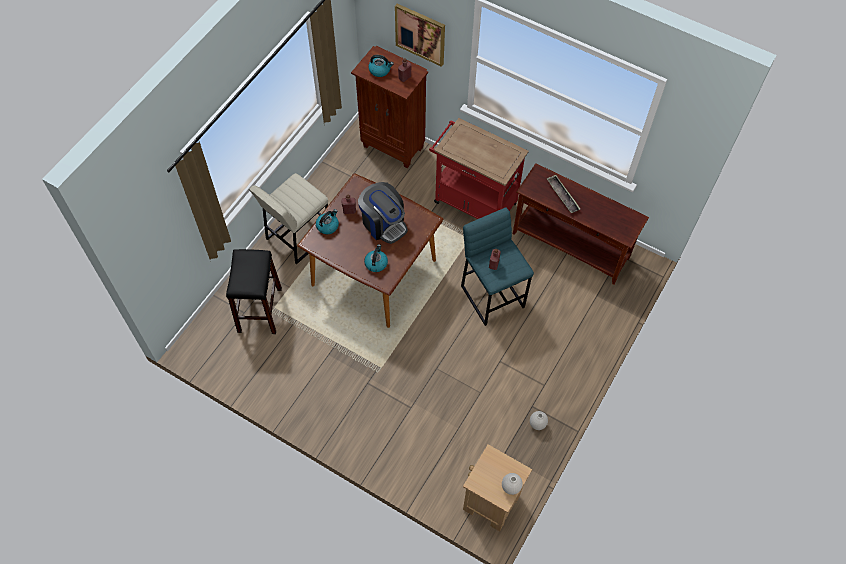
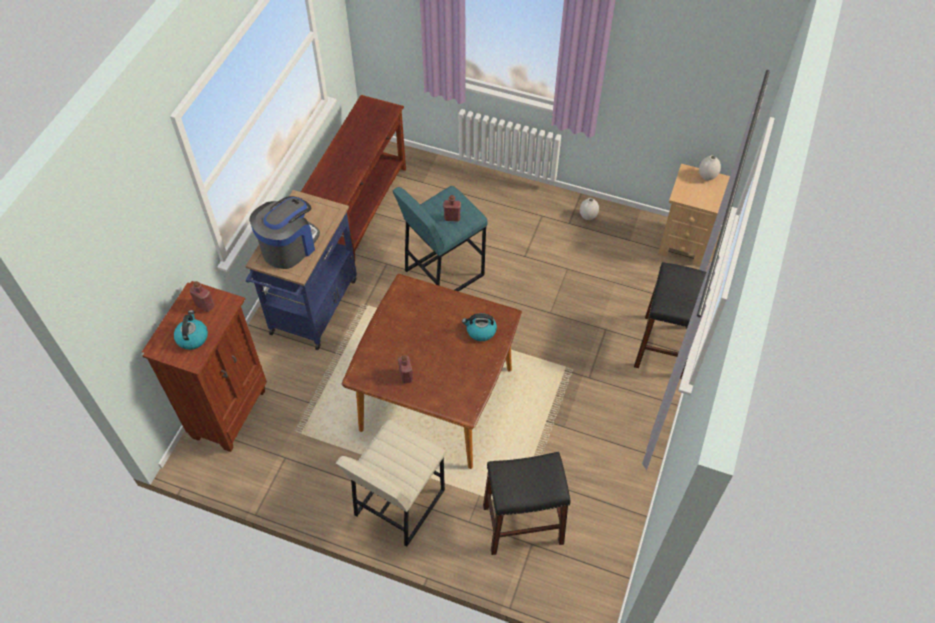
camera: 100 degrees left, 5 degrees down
(297, 237) = (398, 504): beige chair -> beige chair turned 90 degrees clockwise
(327, 226) = (435, 396): kettle -> none
(383, 223) = (419, 333): coffee machine -> coffee machine (289, 246)
(384, 449) = (662, 346): none -> black stool
(420, 34) = (158, 258): picture -> none
(473, 202) = (312, 309): red cart -> blue cart
(562, 196) = (344, 166): tray -> none

